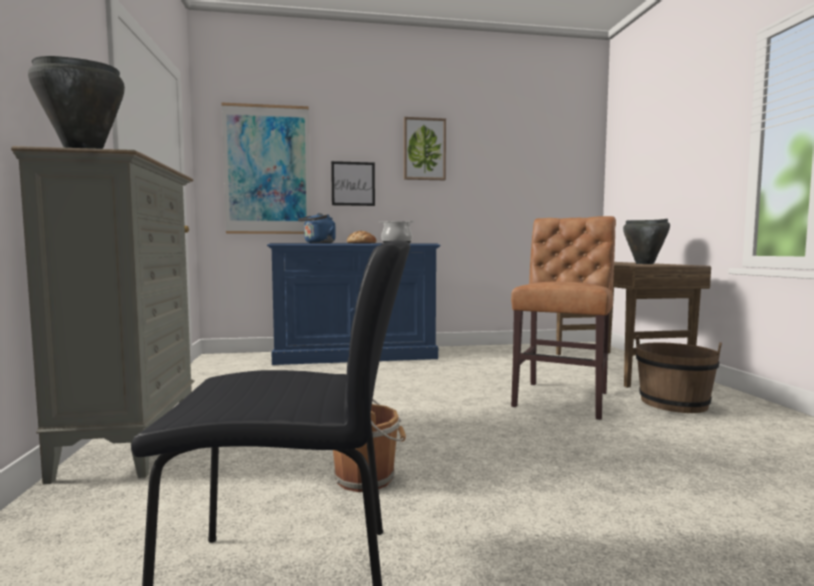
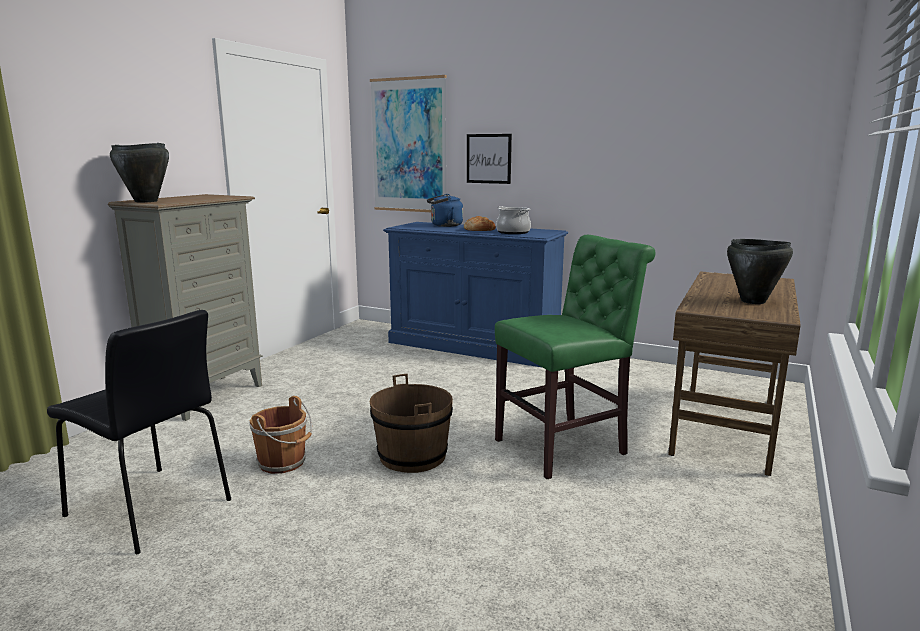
camera: 35 degrees right, 10 degrees up
(424, 149) = (569, 114): picture -> none
(563, 398) = (566, 446): brown chair -> green chair
(673, 403) = (676, 489): brown bucket -> brown bucket (412, 456)

